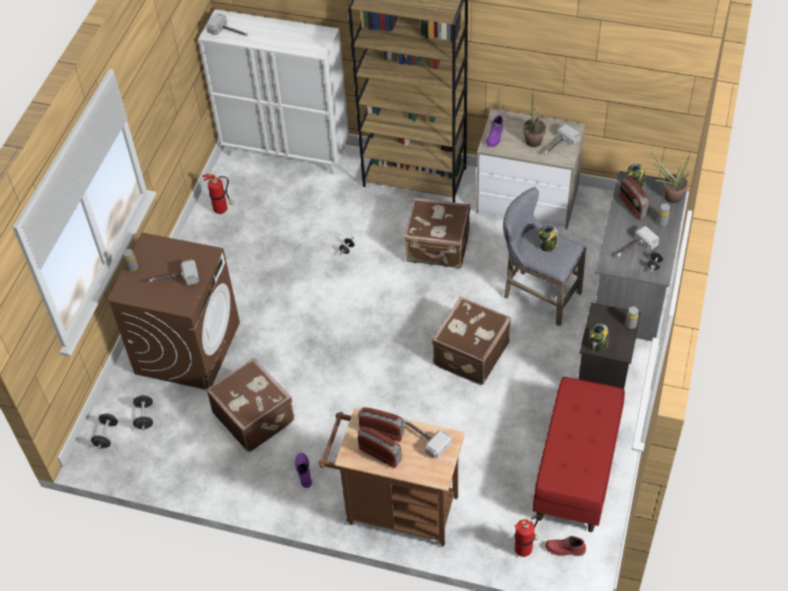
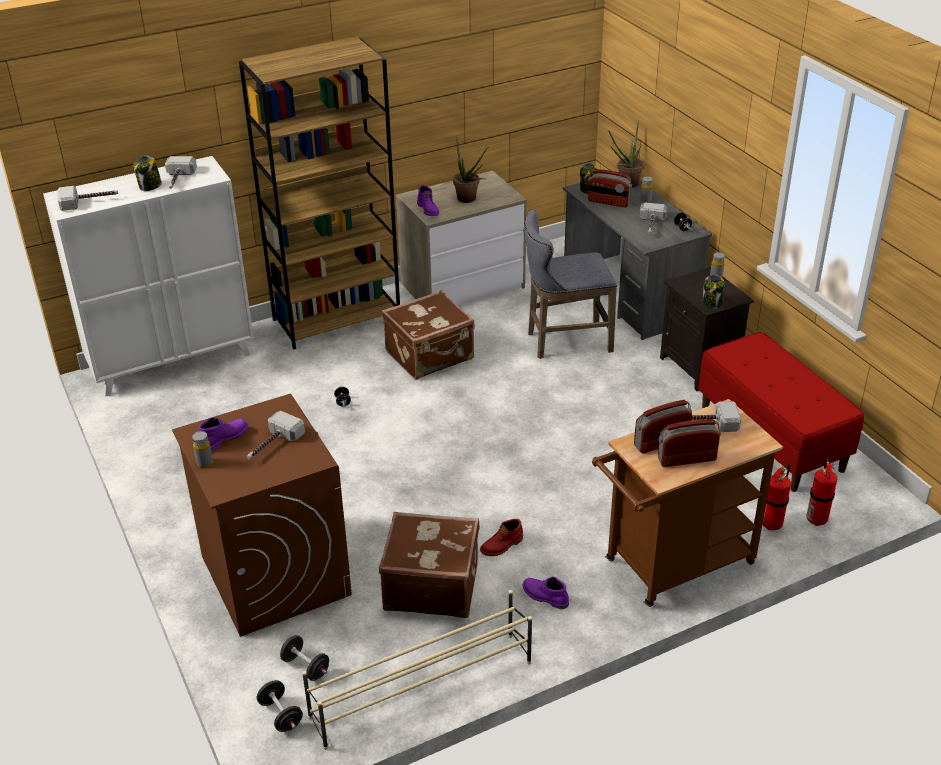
camera: 45 degrees left, 15 degrees down
(157, 257) = (224, 438): none -> purple boot
(181, 475) = (420, 689): none -> beige shoe rack
(222, 210) = (160, 441): fire extinguisher -> fire extinguisher (772, 524)
(469, 354) = (567, 413): brown suitcase -> none
(548, 246) = (574, 263): jar -> jar (150, 186)
(558, 146) = (492, 192): hammer -> hammer (177, 180)
(564, 550) = (845, 497): red boot -> red boot (502, 546)

